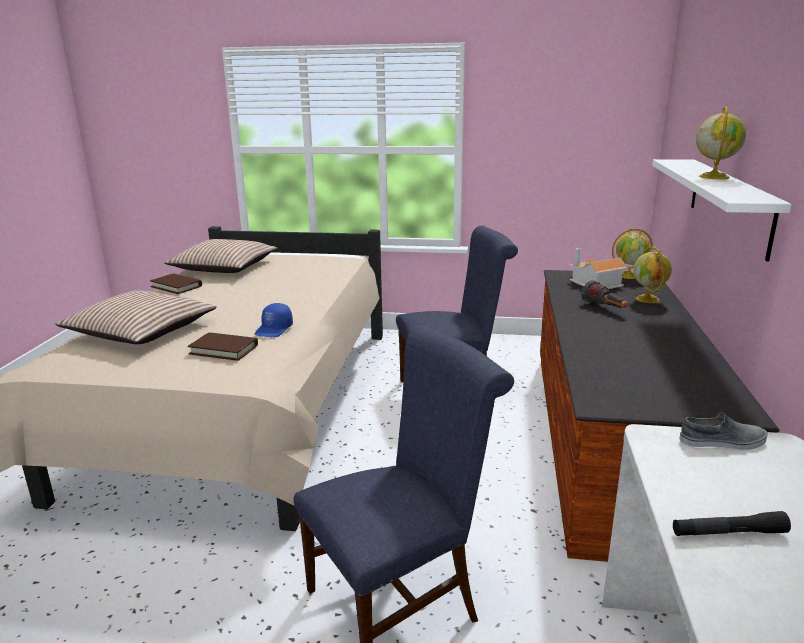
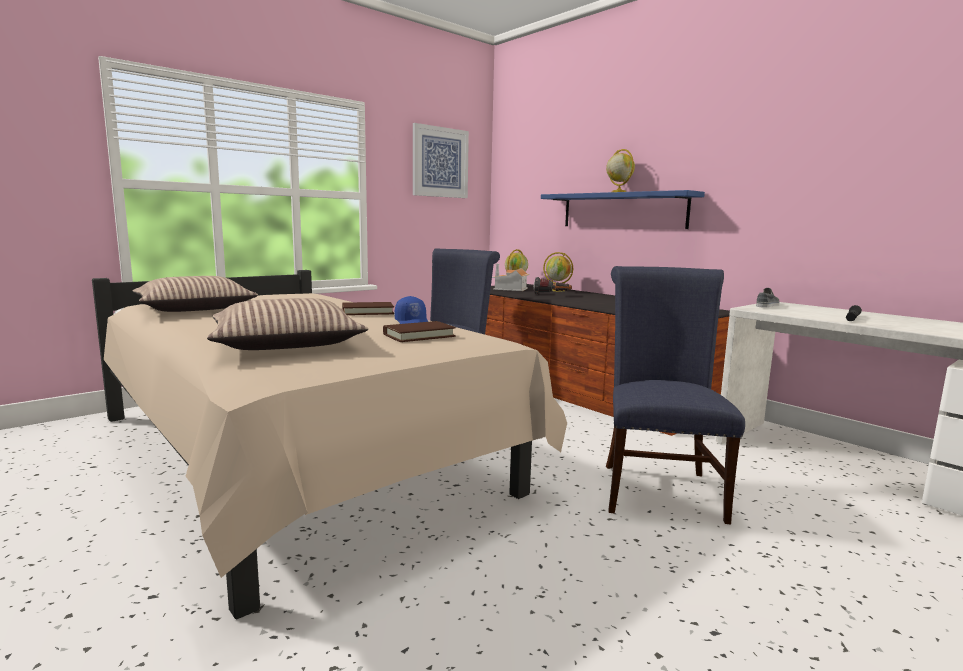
camera: 50 degrees left, 10 degrees down
(176, 286) = (192, 322): brown book -> brown book (367, 312)
(572, 102) = (440, 162): none -> picture
(729, 203) = (622, 210): white shelf -> blue shelf

